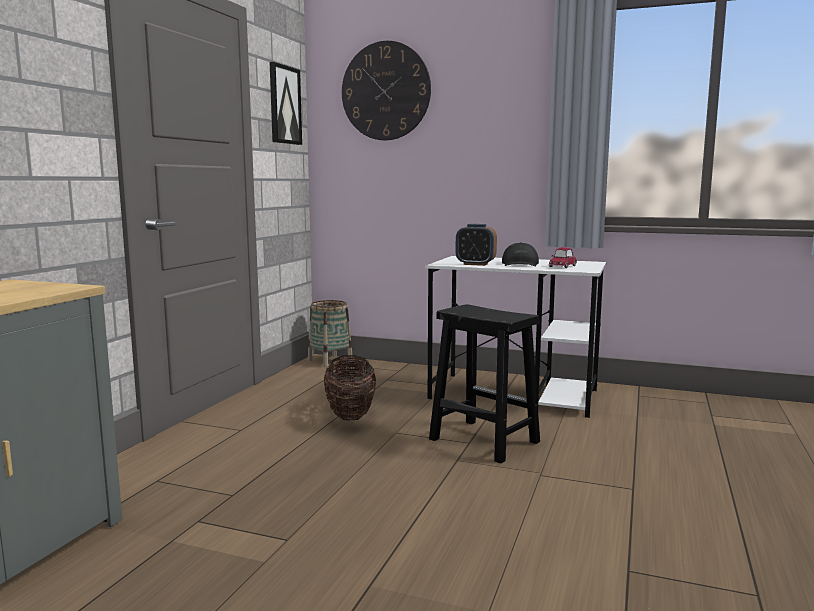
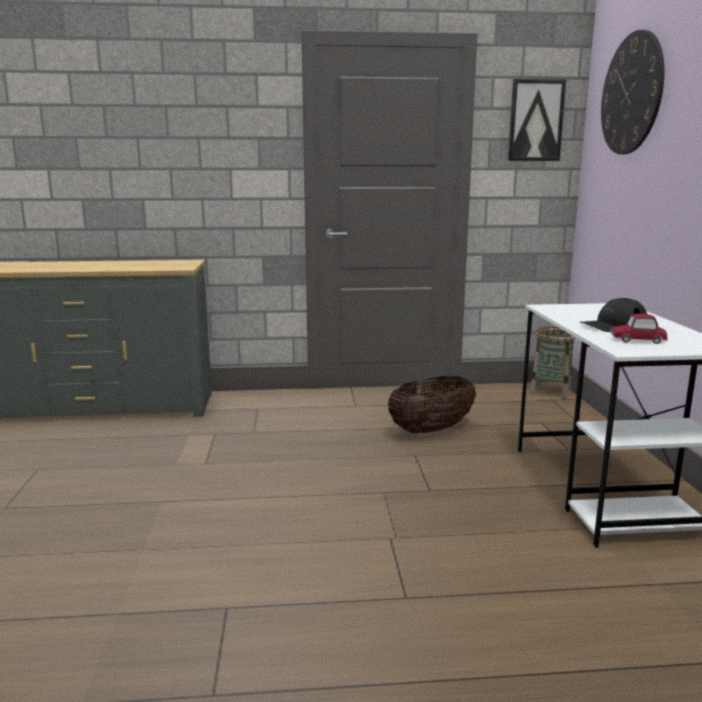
camera: 65 degrees right, 5 degrees up
(475, 264) = (571, 314): alarm clock -> none
(482, 440) = (443, 495): black stool -> none

